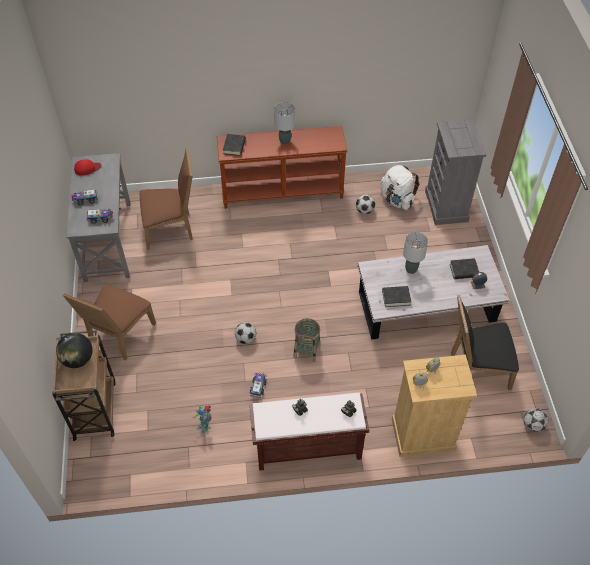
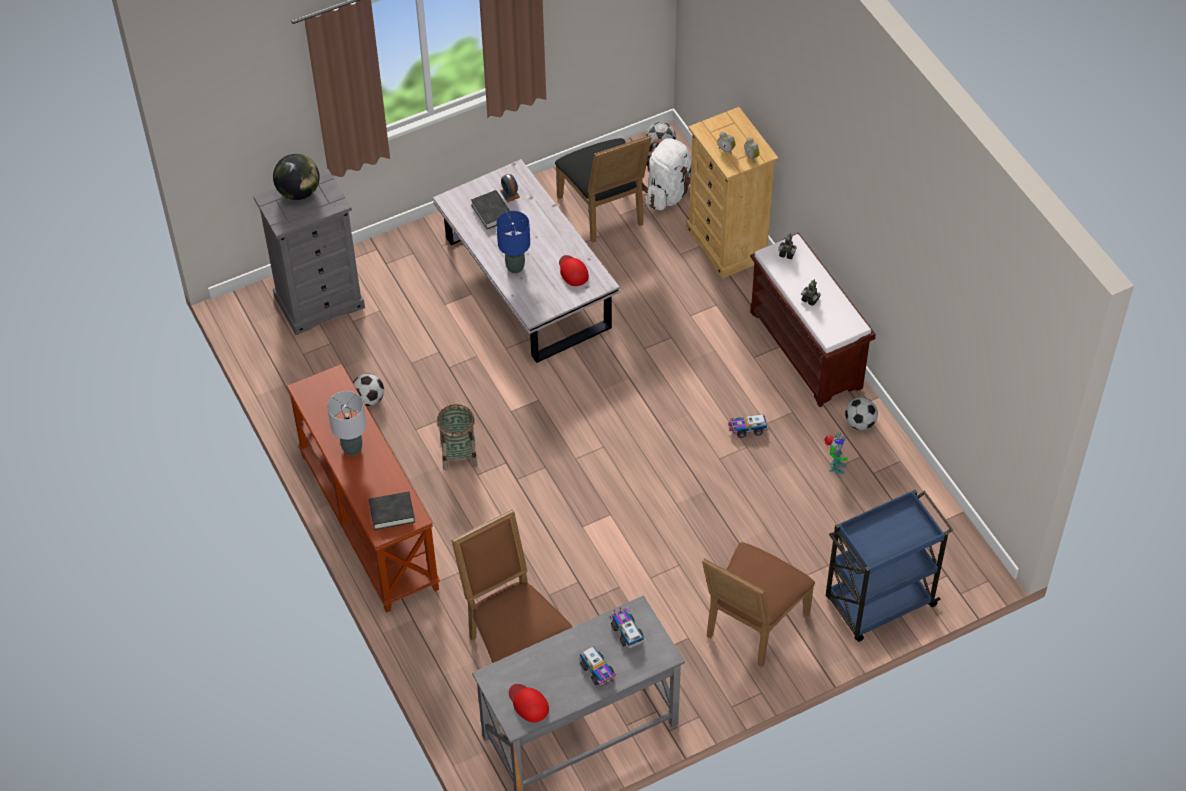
camera: 110 degrees left, 0 degrees up
(78, 359) = (881, 537): globe -> globe (298, 192)
(95, 408) = (878, 603): brown cart -> blue cart
(120, 336) = (751, 626): brown chair -> brown chair turned 120 degrees clockwise
(245, 339) = (679, 469): football -> football (860, 423)
(306, 350) = (663, 394): basket -> basket (459, 454)
(396, 298) = (572, 271): black book -> red cap
(397, 200) = (329, 365): white backpack -> white backpack (667, 192)
(411, 269) = (515, 267): grey table lamp -> blue table lamp

